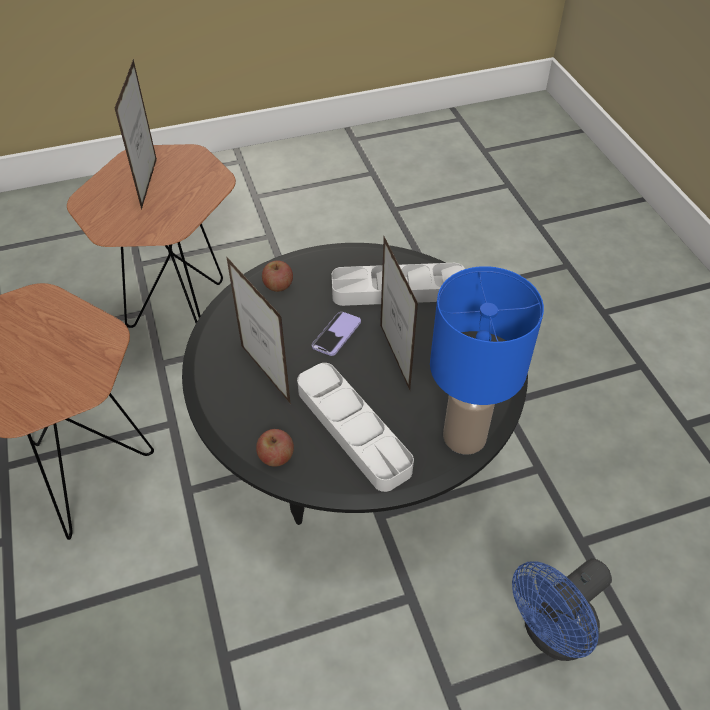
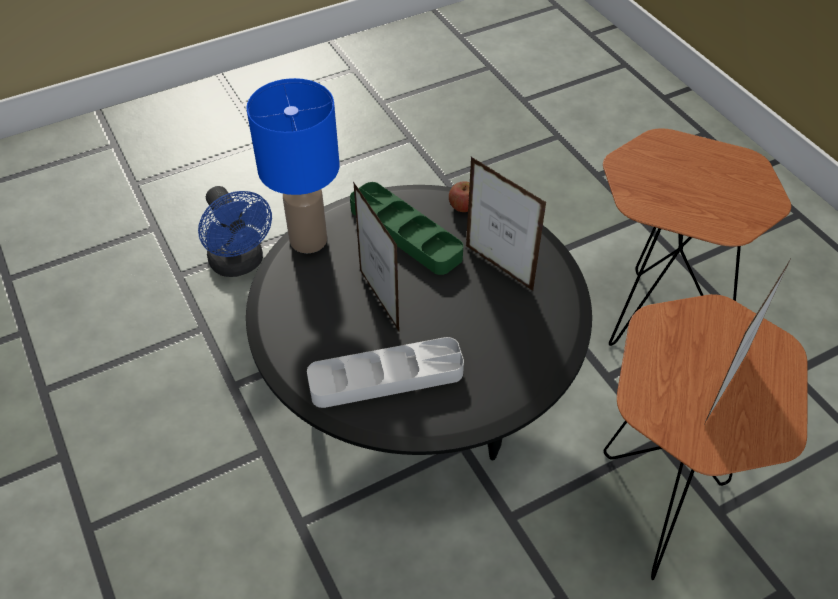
camera: 170 degrees right, 0 degrees up
(149, 183) = (725, 388): picture frame -> picture frame turned 45 degrees clockwise
(278, 285) = (523, 364): apple -> none
(336, 335) = (442, 315): phone -> none
(353, 430) = (405, 233): grey tray -> green tray
(551, 633) = (240, 264): blue fan -> blue fan turned 105 degrees clockwise

